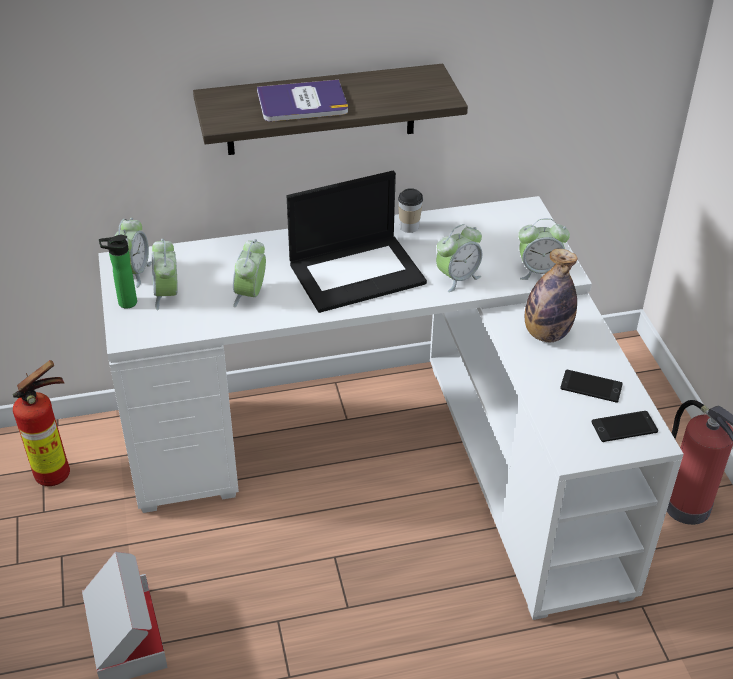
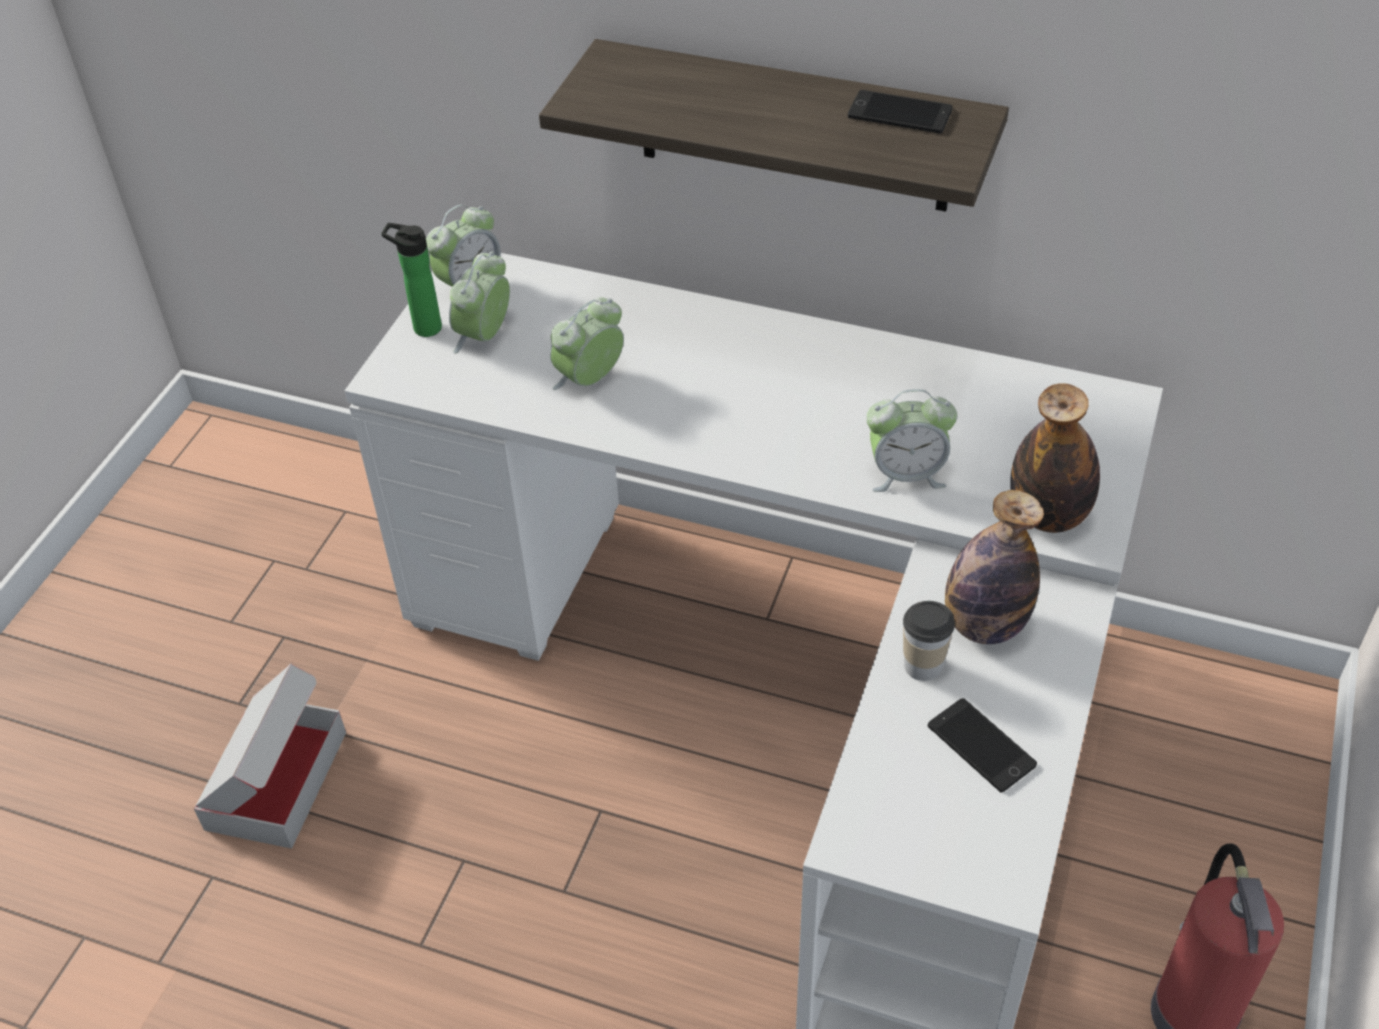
camera: 35 degrees right, 5 degrees up
(58, 473) = (357, 526): fire extinguisher -> none
(302, 102) = (724, 106): book -> none
(357, 272) = (765, 405): laptop -> none
(409, 227) = (904, 362): cup -> cup (923, 666)
(539, 271) = (1048, 516): alarm clock -> bottle
(624, 427) = (976, 839): phone -> phone (900, 113)

